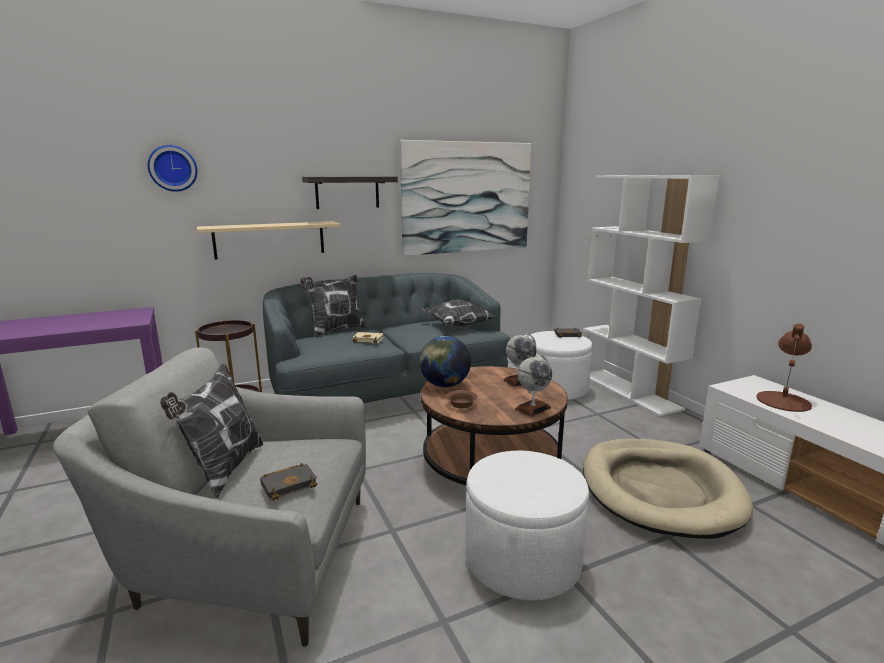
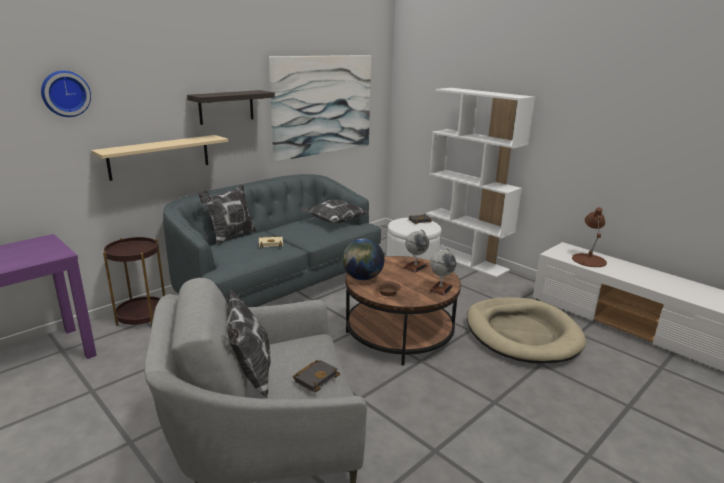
camera: 20 degrees left, 5 degrees up
(522, 560) = (461, 399): white ottoman -> none

